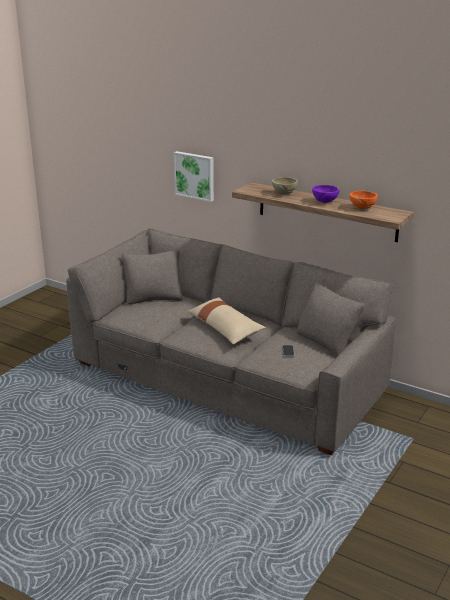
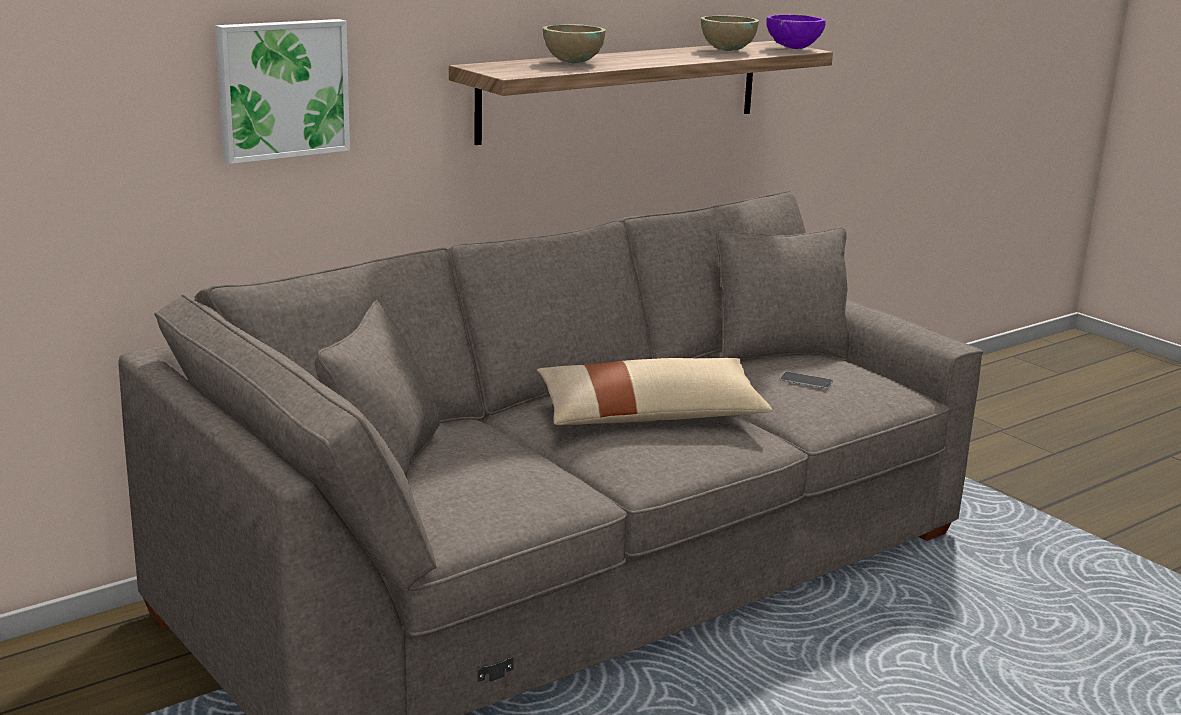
camera: 70 degrees left, 5 degrees down
(325, 202) = (664, 56): purple bowl -> purple bowl (794, 49)
(362, 208) = (727, 50): orange bowl -> beige bowl

